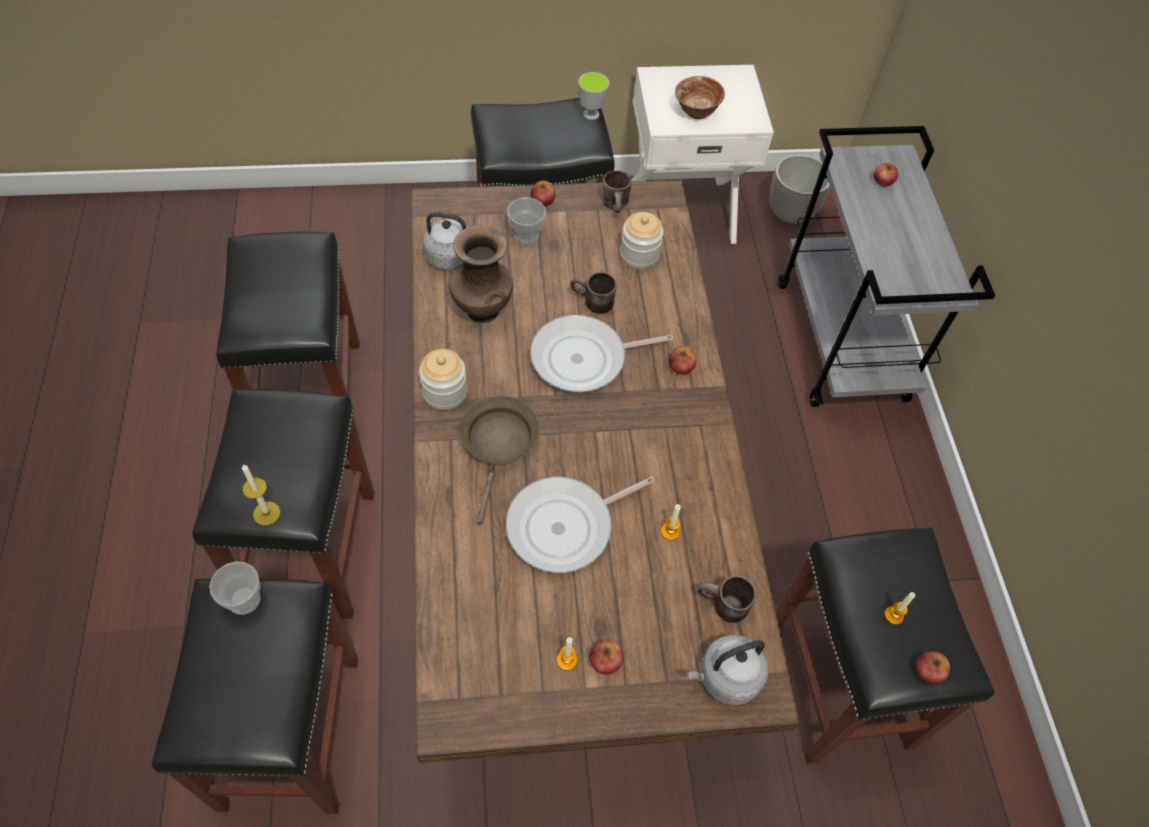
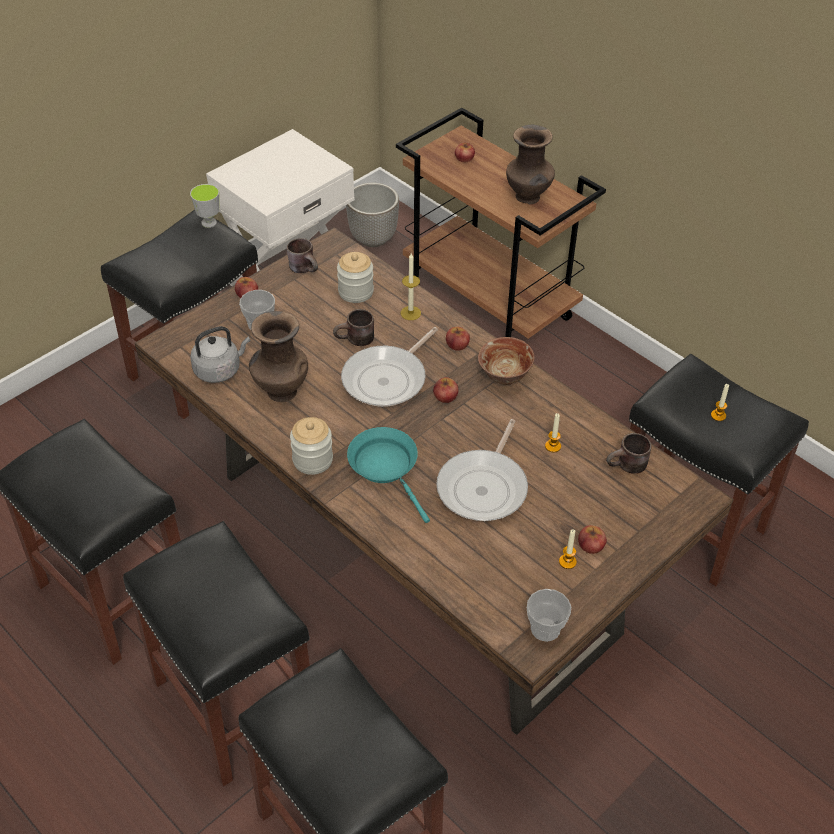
camera: 35 degrees left, 10 degrees down
(244, 599) = (297, 696): cup -> cup (545, 628)
(266, 513) = (251, 632): candle -> candle (410, 313)
(498, 444) = (386, 467): brown frying pan -> turquoise frying pan
(696, 112) = (284, 182): bowl -> bowl (505, 376)
(726, 678) = (669, 504): grey kettle -> none
(842, 341) = (490, 305): grey cart -> brown cart
(909, 258) = (528, 198): none -> brown vase
(928, 671) = (766, 431): apple -> apple (445, 396)

